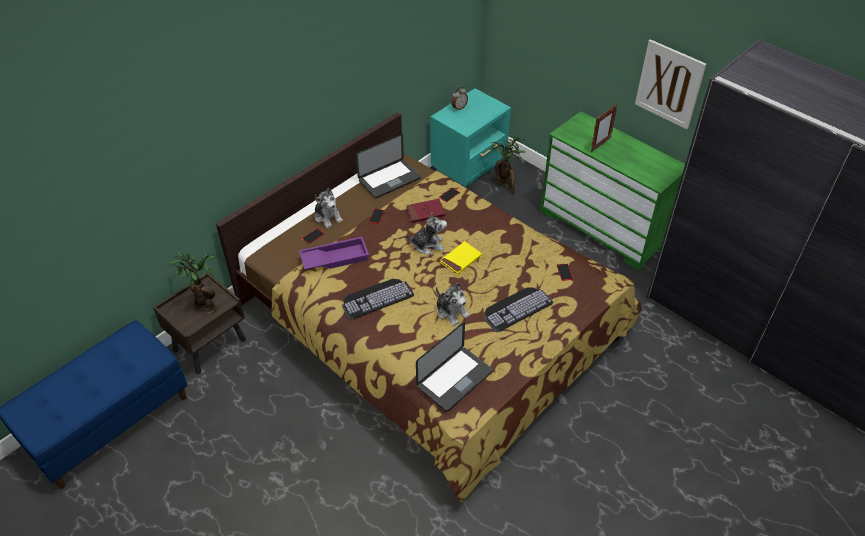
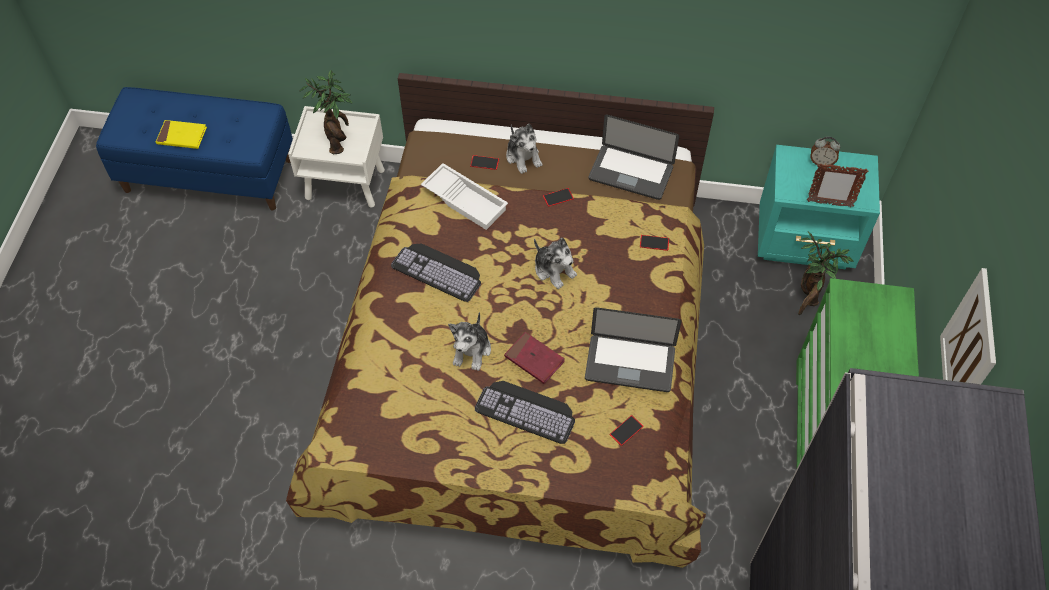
camera: 55 degrees right, 10 degrees up
(210, 344) = (346, 184): brown nightstand -> white nightstand
(328, 217) = (523, 157): plush toy -> plush toy turned 45 degrees counterclockwise
(335, 257) = (466, 200): purple tray -> white tray
(425, 212) = (604, 237): red book -> red book (534, 359)
(455, 379) = (379, 408): laptop -> laptop (630, 364)
(460, 259) = (557, 314): yellow book -> yellow book (182, 136)
(600, 145) = (861, 345): picture frame -> picture frame (829, 204)

